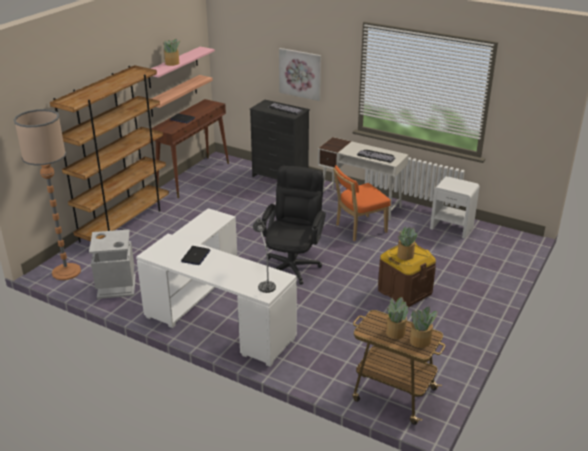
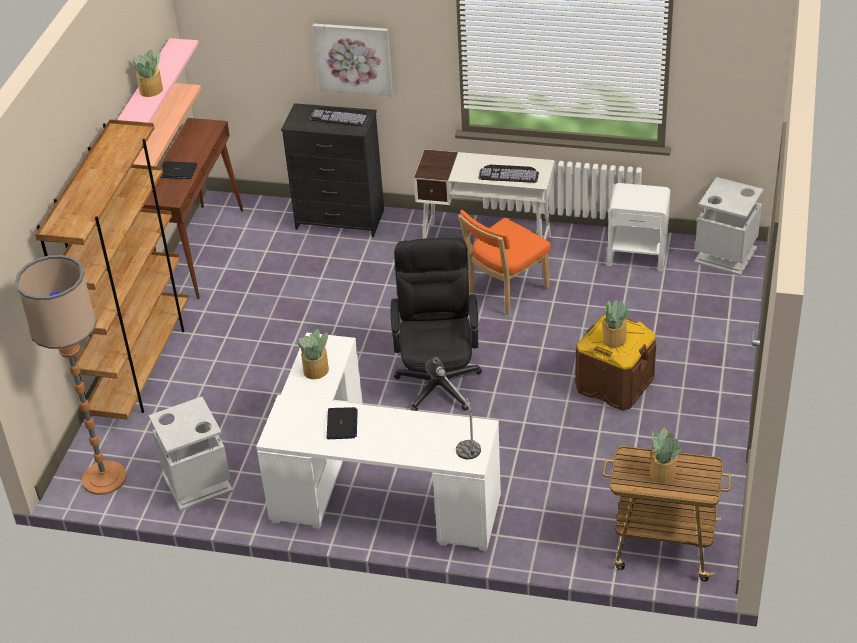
camera: 15 degrees left, 10 degrees up
(420, 341) = (699, 477): potted plant -> potted plant (316, 370)
(510, 238) = (724, 255): none -> grey trash can

